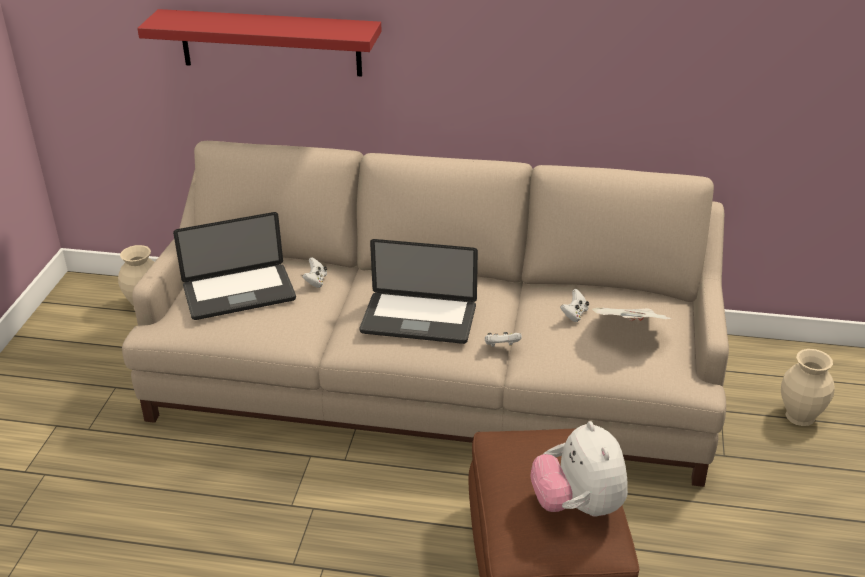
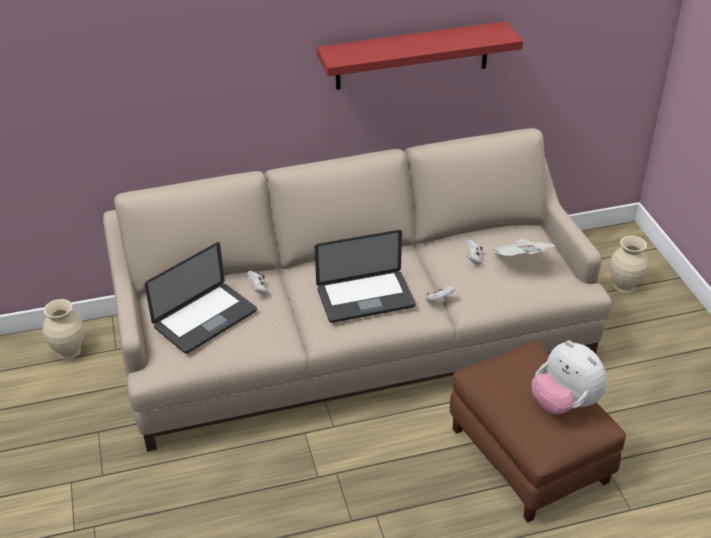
camera: 25 degrees left, 5 degrees up
(270, 42) = (163, 95): red shelf -> red shelf (412, 56)

